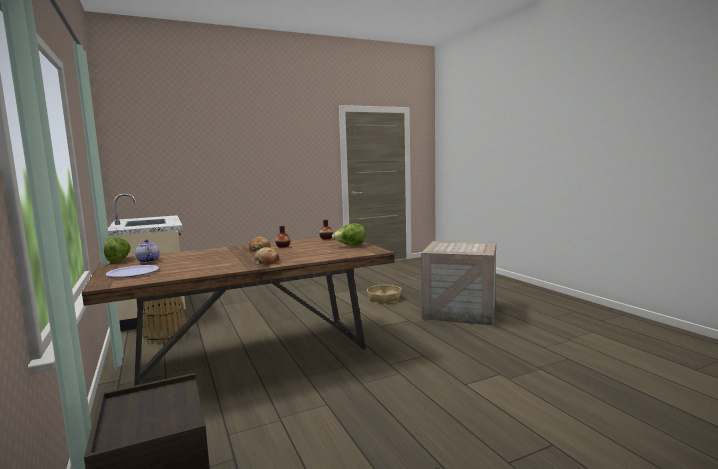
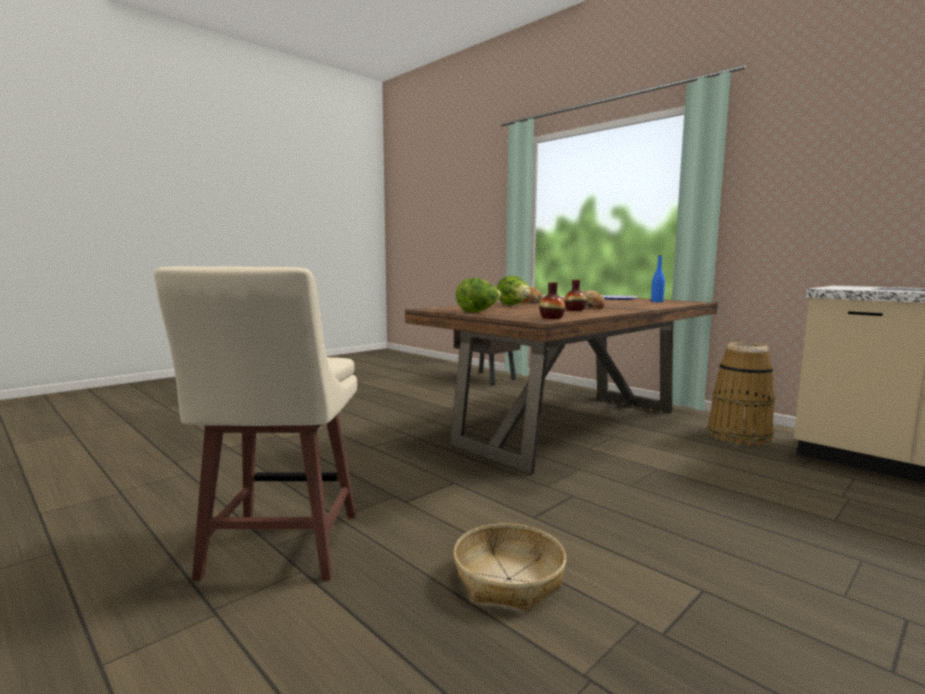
camera: 160 degrees right, 0 degrees up
(117, 260) = (691, 301): lettuce -> lettuce (514, 305)
(147, 261) = (657, 301): teapot -> blue bottle
(461, 310) = (280, 547): crate -> beige stool

